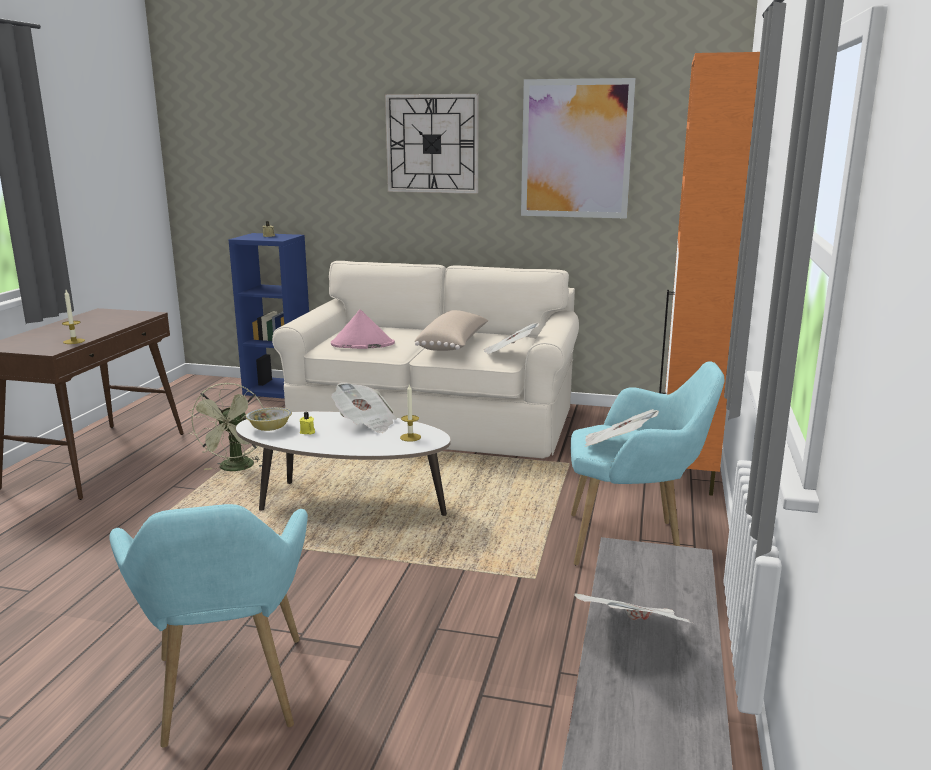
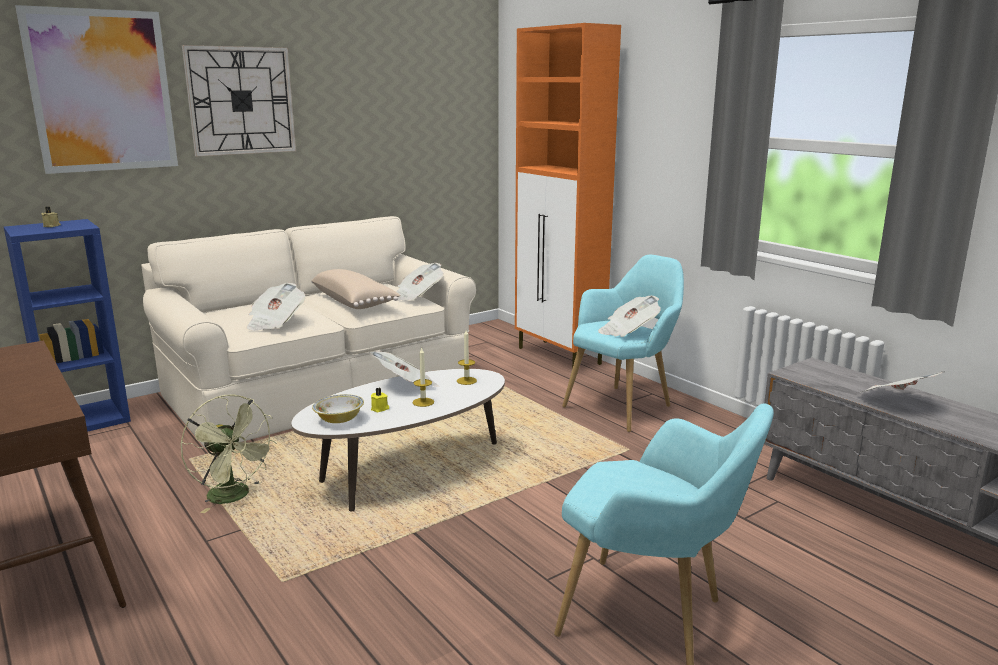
camera: 50 degrees left, 0 degrees up
(74, 341) = (47, 396): candle -> candle (423, 402)
(362, 344) = (275, 323): pink hat -> newspaper
(576, 149) = (380, 103): picture -> picture (102, 91)

